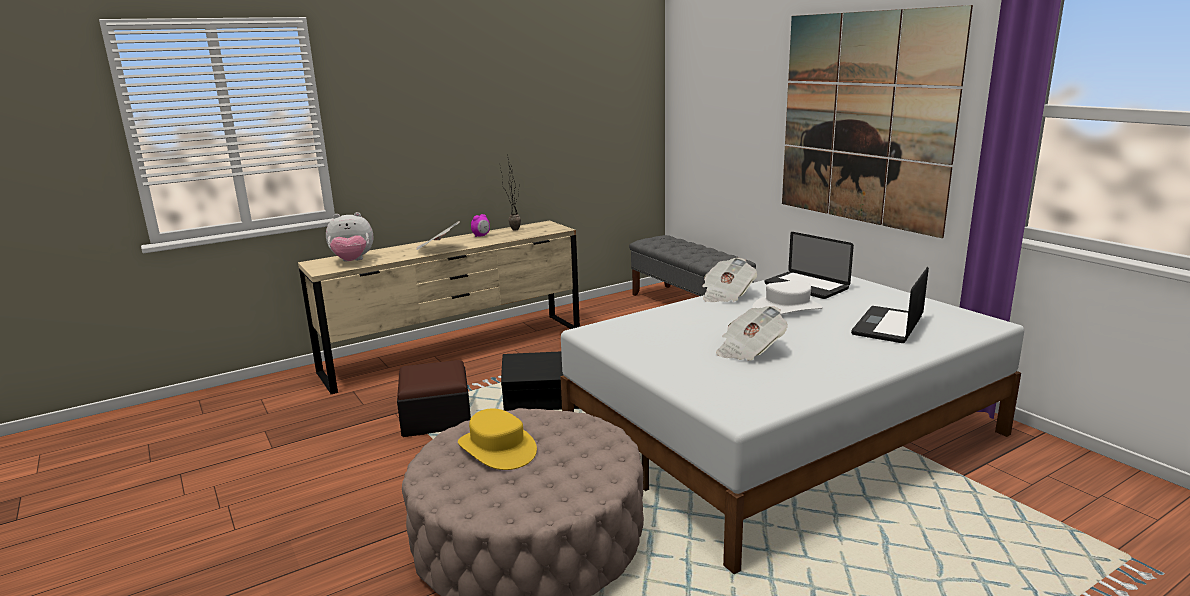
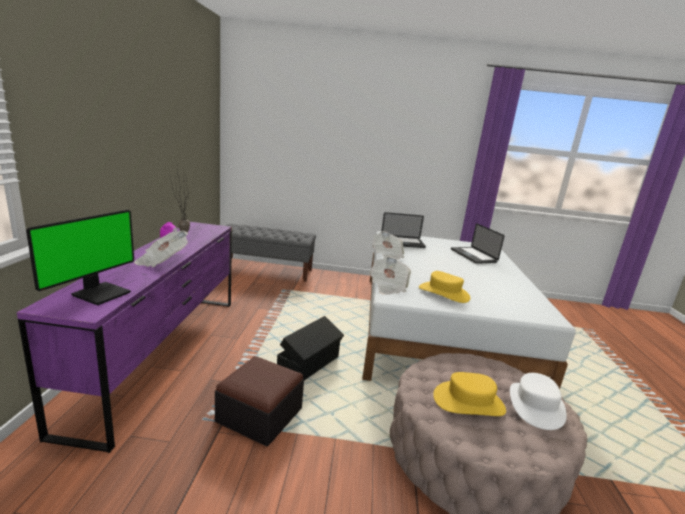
camera: 55 degrees left, 0 degrees up
(352, 261) = (100, 293): plush toy -> monitor
(455, 351) = (162, 354): beige dresser -> purple dresser
(671, 346) = (444, 293): none -> yellow hat
(749, 351) = (471, 284): newspaper -> newspaper (388, 286)
(787, 308) = (425, 256): white hat -> white hat (535, 405)
(864, 119) = (398, 146): picture -> none

